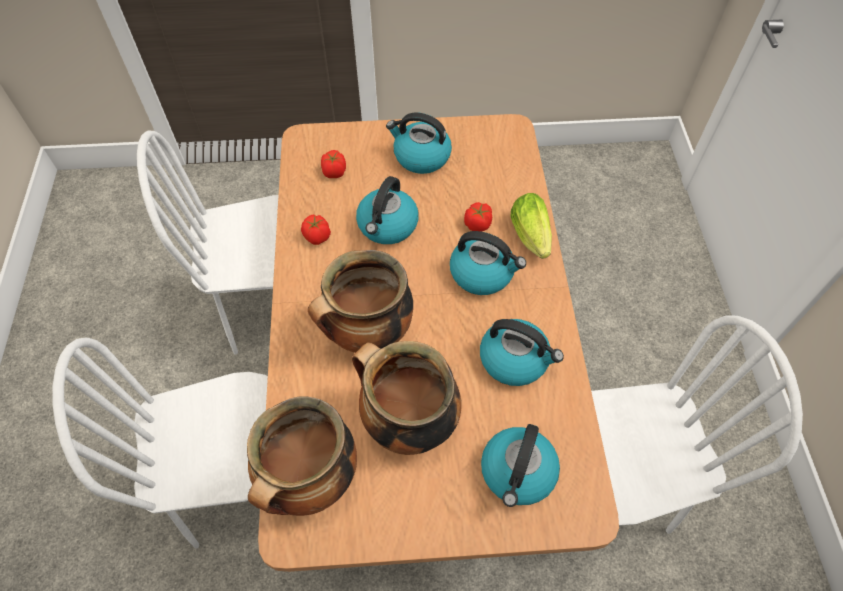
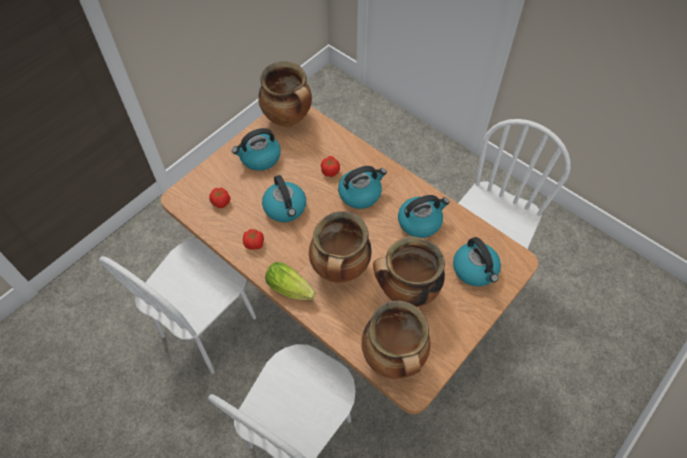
camera: 45 degrees left, 0 degrees up
(497, 138) = (288, 118): none -> cooking pot
(531, 238) = (363, 158): lettuce -> lettuce (292, 289)

